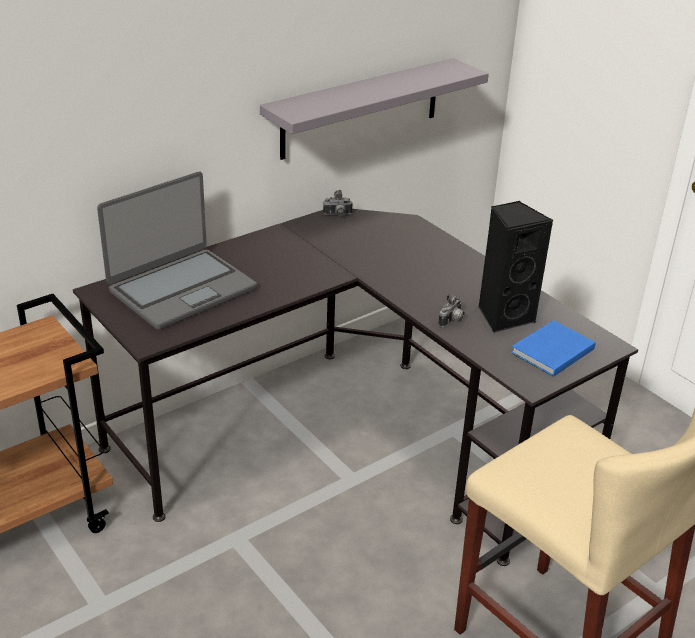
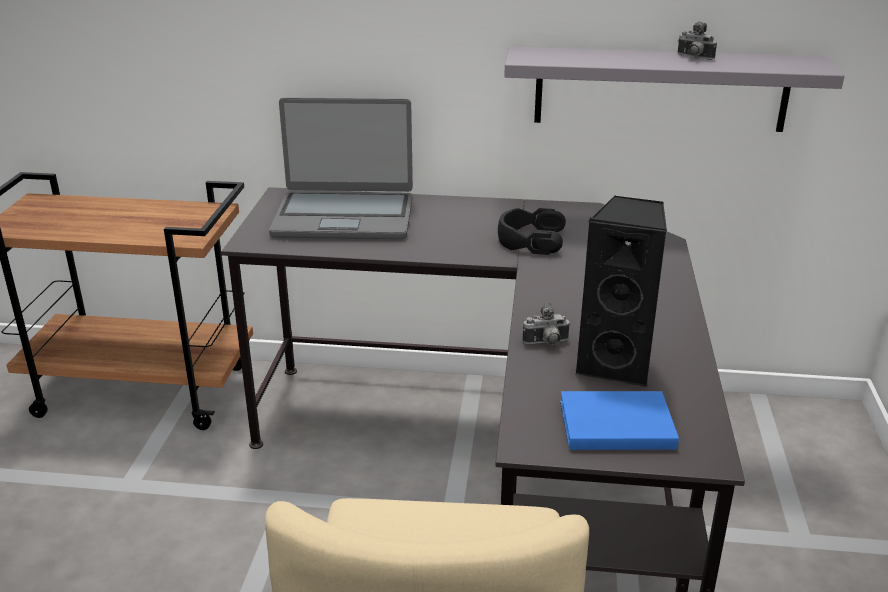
camera: 45 degrees right, 5 degrees down
(335, 254) = (530, 240): none -> black headphones
(337, 215) = (592, 211): camera -> camera (693, 57)

